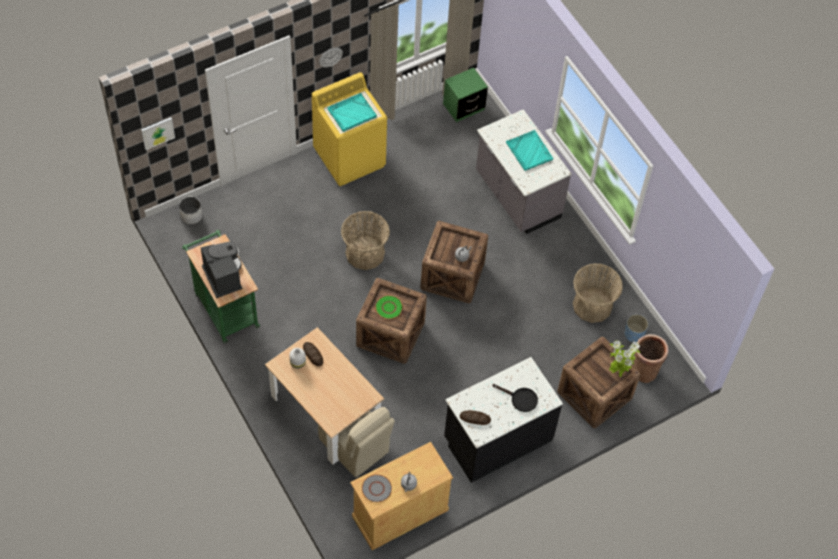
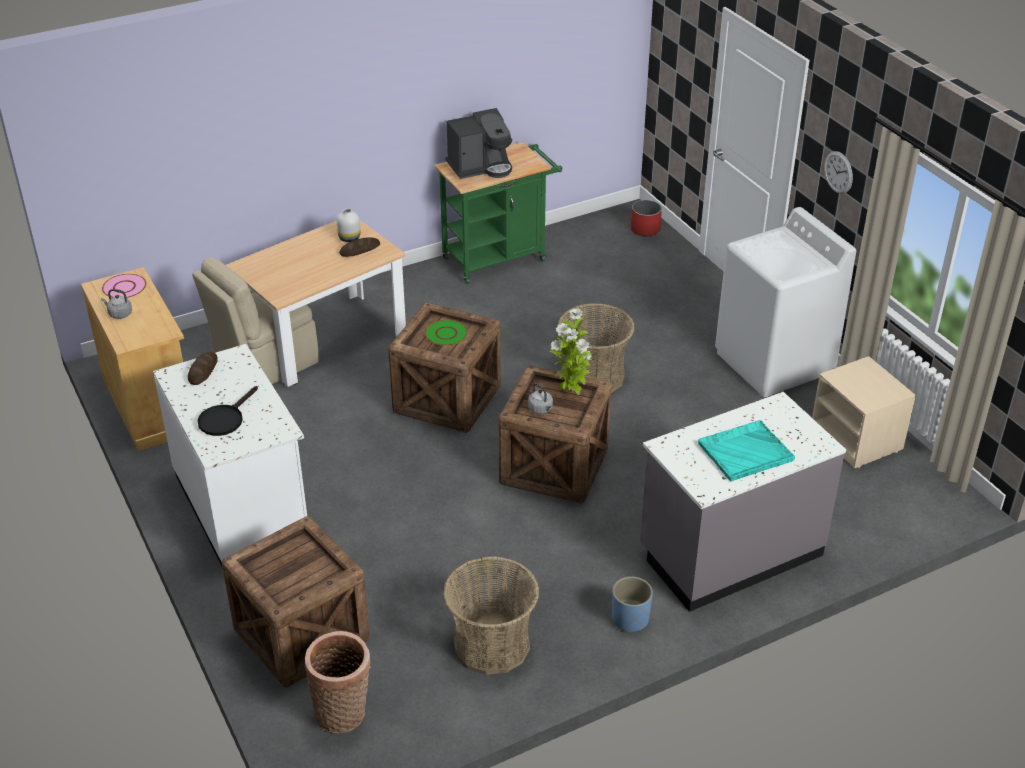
camera: 95 degrees right, 20 degrees down
(158, 133) = (669, 61): picture -> none
(191, 216) = (645, 230): white planter -> red planter
(350, 157) = (774, 362): yellow washing machine -> white washing machine
(351, 113) = (778, 253): turquoise tray -> none
(377, 489) = (124, 287): grey plate -> pink plate
(421, 127) = (857, 439): none -> beige nightstand
(463, 107) = (917, 491): green nightstand -> none
(497, 439) = (243, 507): black counter -> white counter
(618, 371) = (285, 591): potted plant -> potted plant (571, 393)
(634, 334) = (424, 703): blue planter -> blue planter (630, 619)

